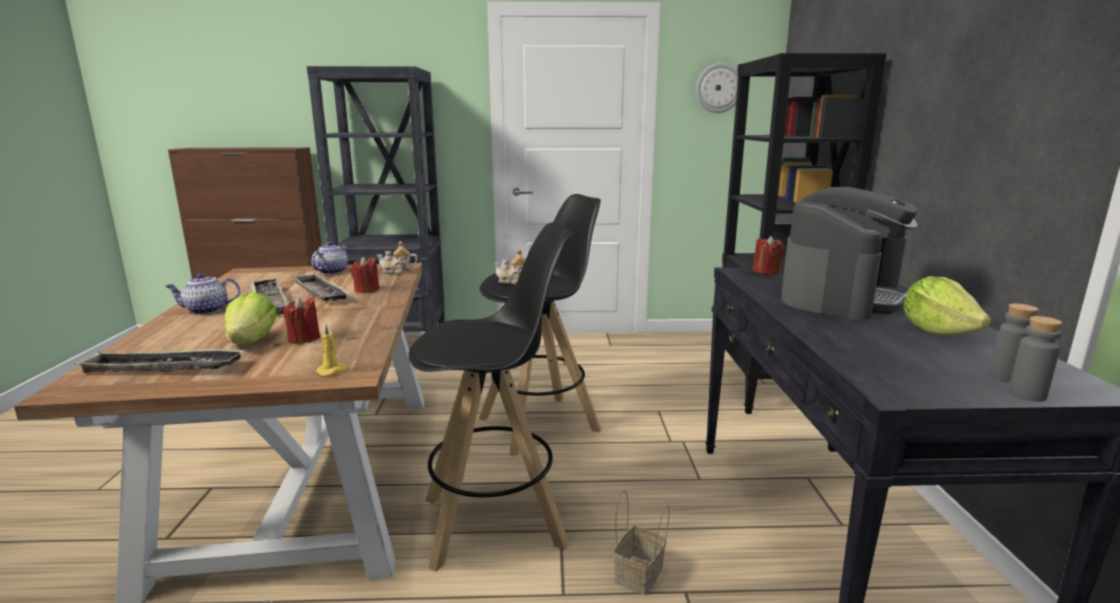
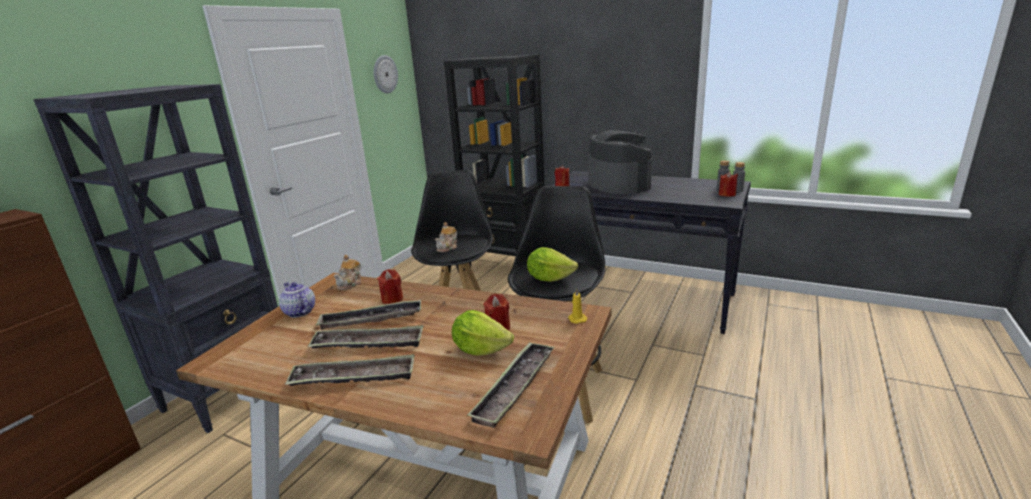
camera: 60 degrees left, 5 degrees up
(206, 310) = (353, 377): teapot -> tray
(639, 576) = (635, 353): basket -> none
(937, 331) = (672, 183): lettuce -> lettuce (549, 278)
(963, 386) = (727, 194): none -> red candle

